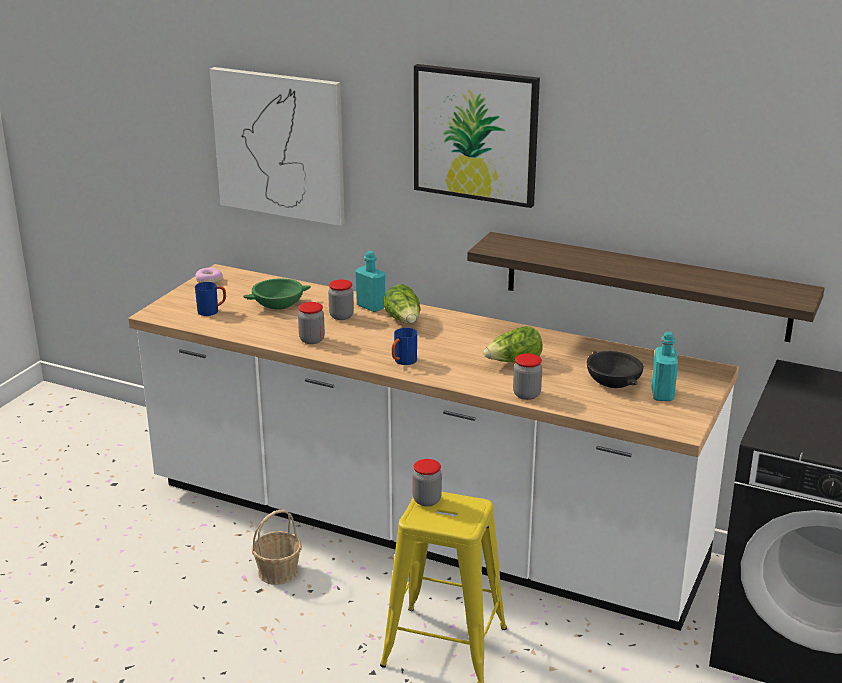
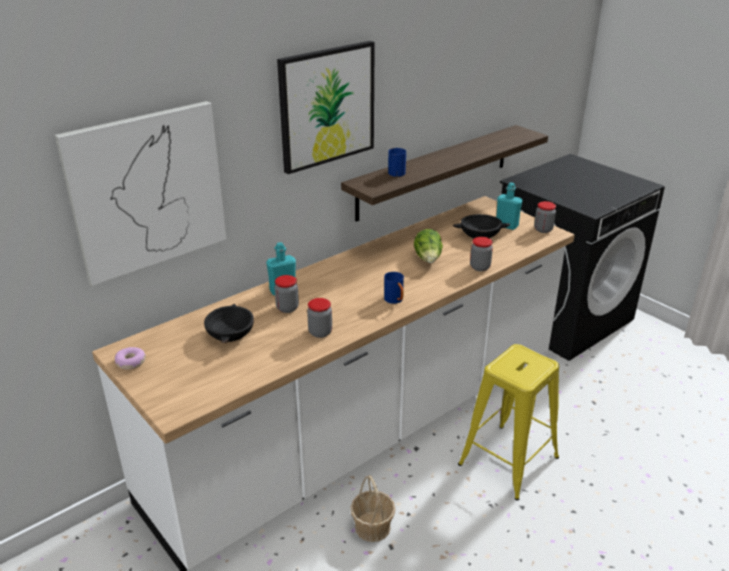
camera: 65 degrees left, 5 degrees up
(212, 311) = (207, 374): blue mug -> blue mug (396, 172)
(278, 304) = (230, 334): green bowl -> black bowl
(404, 320) = (323, 283): lettuce -> none
(427, 500) = (503, 369): jar -> jar (543, 229)

